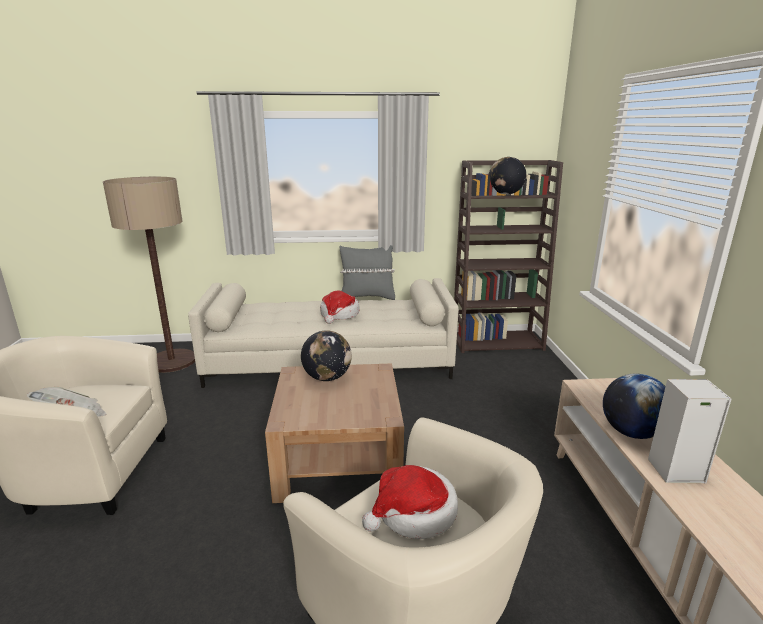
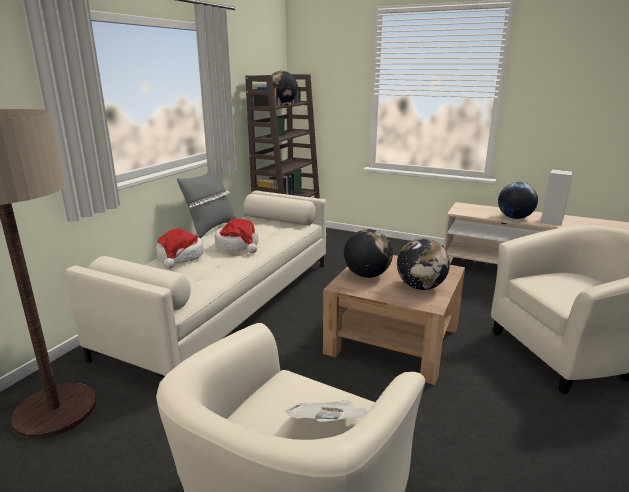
camera: 60 degrees left, 0 degrees up
(321, 409) = (420, 287): none -> globe
(414, 513) = (566, 286): hat -> hat (180, 257)

